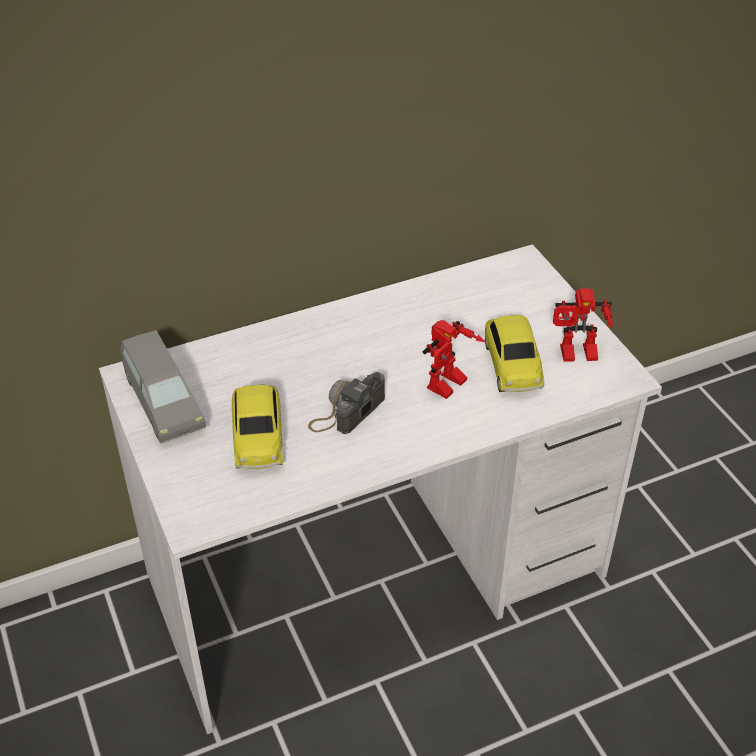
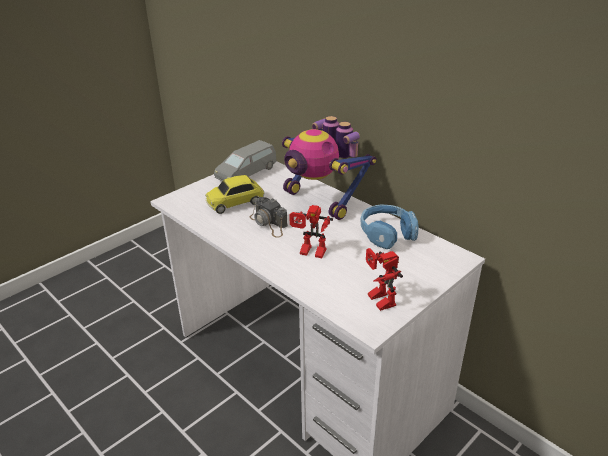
camera: 70 degrees right, 10 degrees down
(315, 337) = (322, 200): none -> toy robot
(347, 411) = (269, 223): camera -> camera turned 150 degrees counterclockwise
(439, 302) = (387, 233): none -> blue headphones
(512, 364) = (348, 273): toy car -> none

